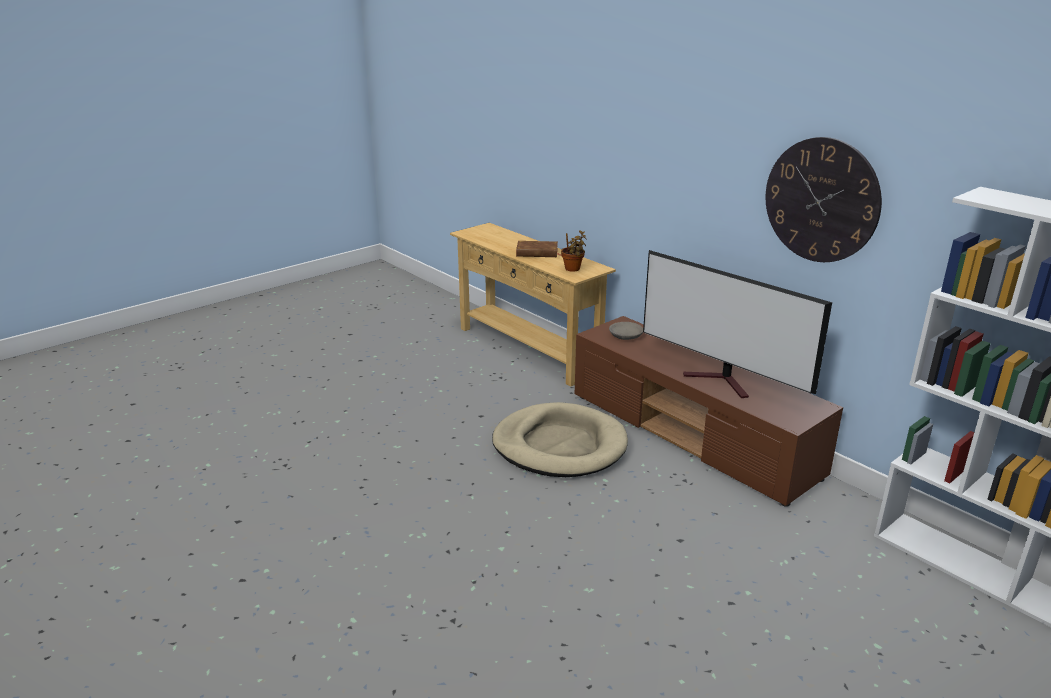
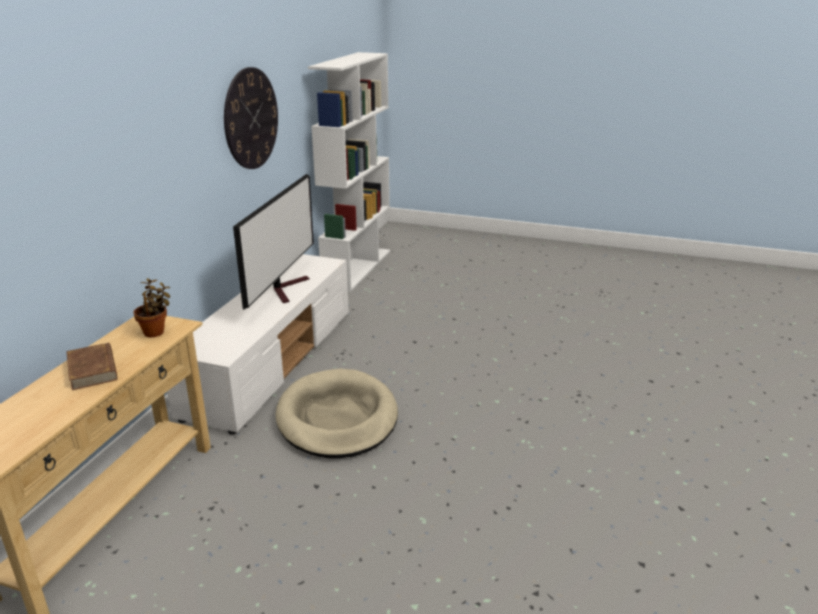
camera: 120 degrees left, 0 degrees up
(625, 335) = (217, 341): grey bowl -> none
(693, 436) = (272, 361): brown tv stand -> white tv stand

